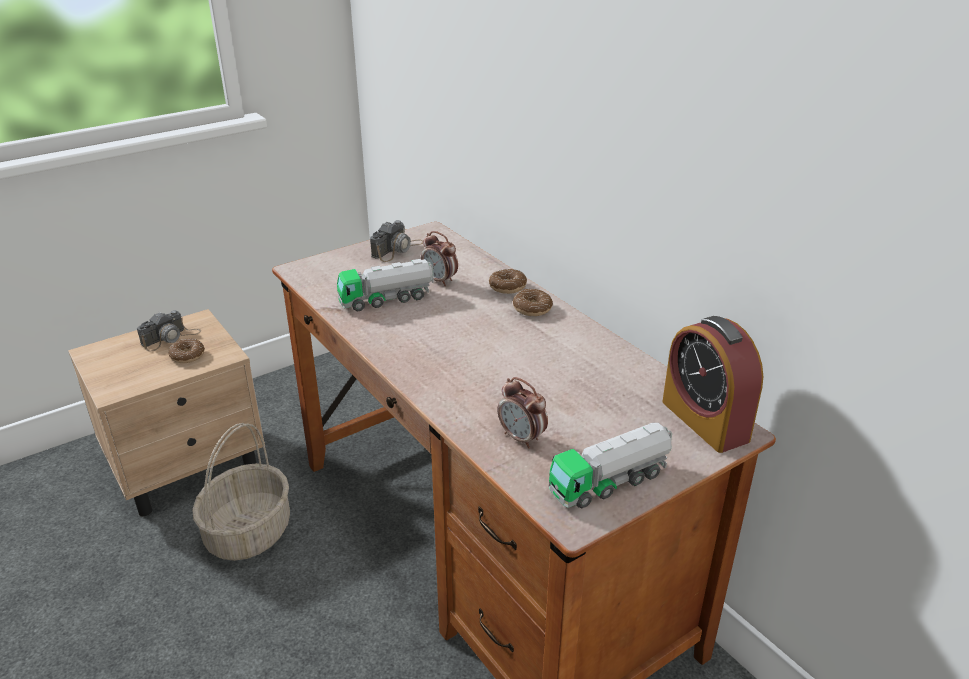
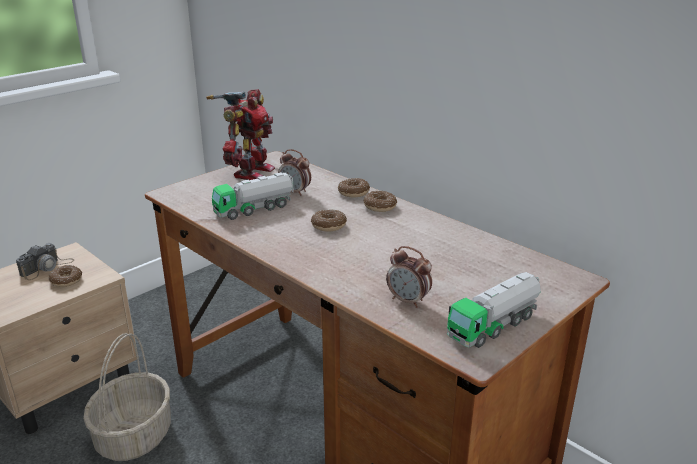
camera: 10 degrees left, 5 degrees down
(397, 249) = (251, 172): camera -> toy robot
(464, 329) = (329, 225): none -> donut
(705, 421) = (550, 274): alarm clock -> none

